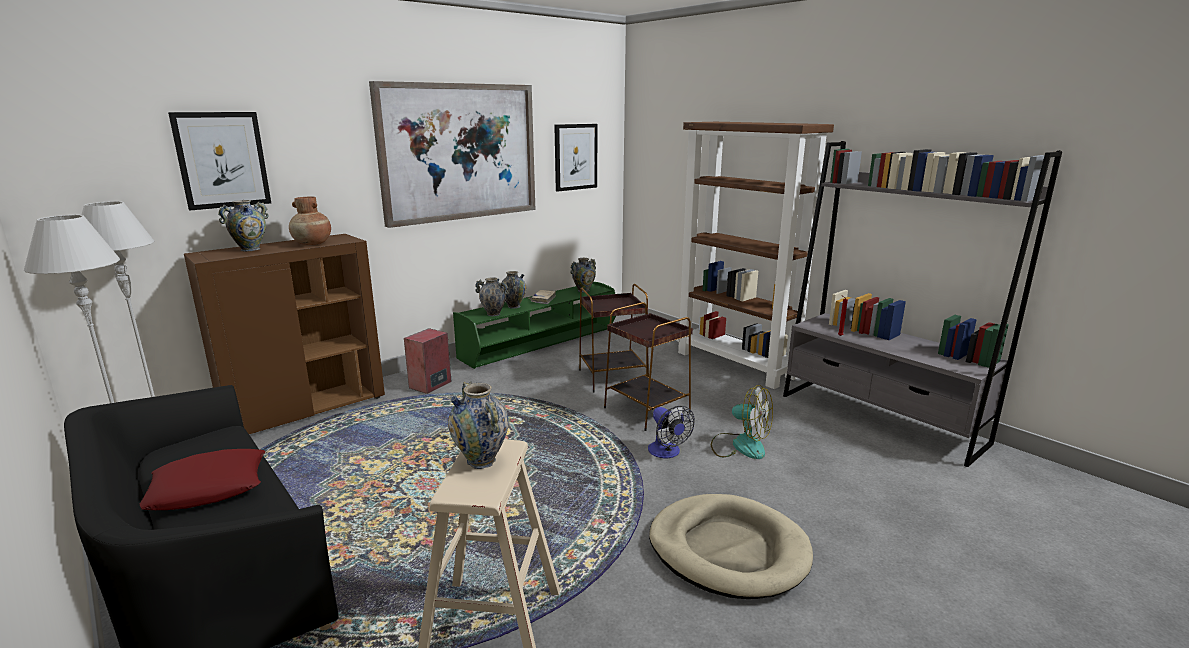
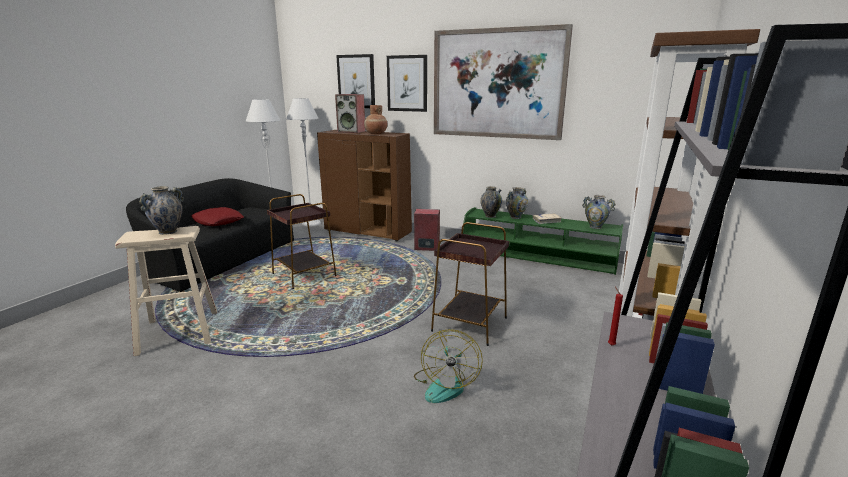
camera: 65 degrees right, 0 degrees up
(250, 249) = (352, 131): vase -> speaker
(575, 157) = (624, 95): picture -> picture (407, 83)
(613, 378) = (513, 298): brown side table -> brown side table (304, 275)
(667, 453) = (401, 348): fan -> none
(728, 550) = (265, 404): beige dog bed -> none

